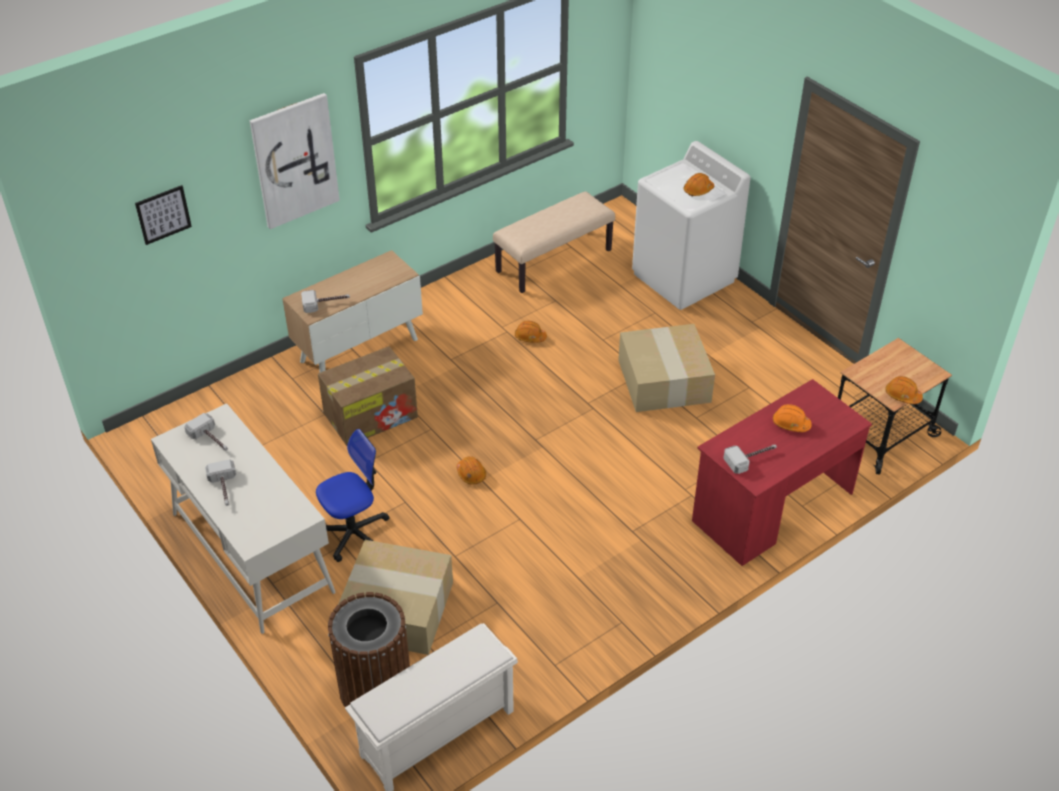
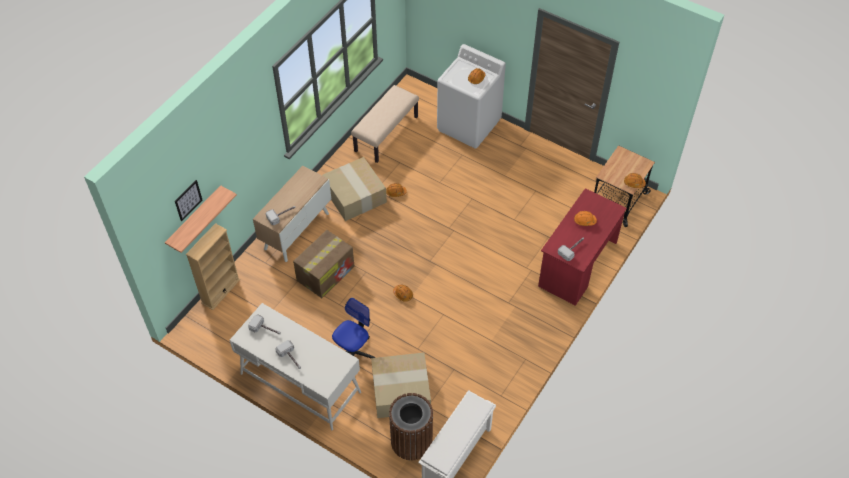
camera: 20 degrees left, 10 degrees up
(174, 255) = (195, 219): none -> shelf
(209, 398) = (220, 291): none -> beige bookcase
(294, 160) = (248, 138): picture -> none
(665, 381) = (487, 200): cardboard box -> cardboard box (356, 196)

